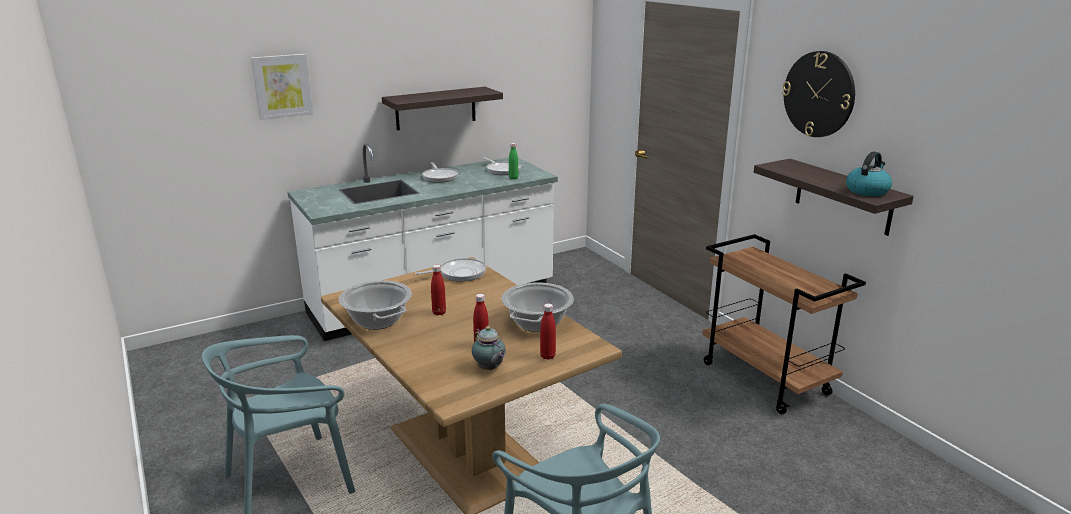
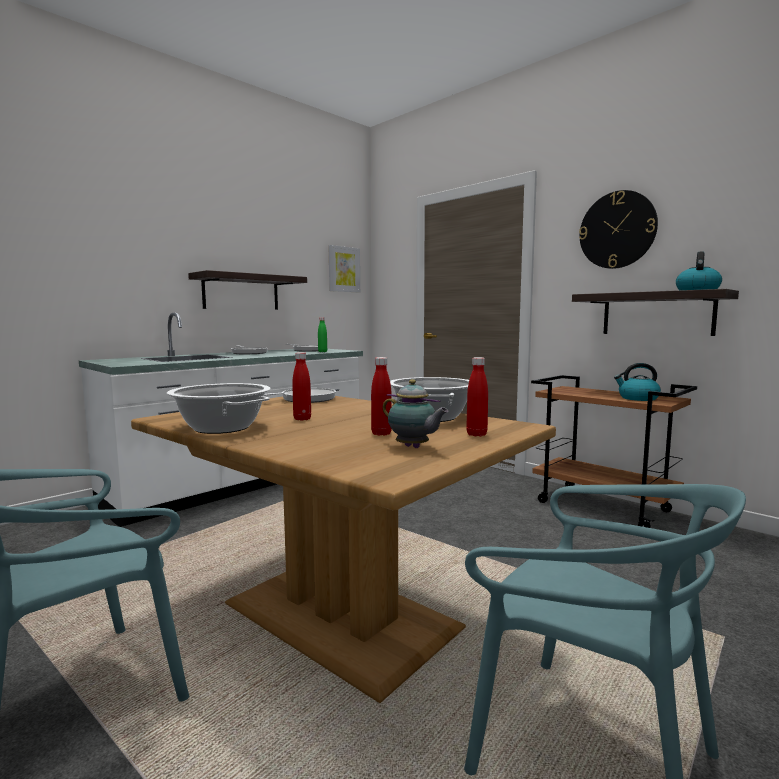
camera: 15 degrees left, 15 degrees down
(282, 86) = (79, 244): picture -> picture (343, 269)
(798, 287) = (637, 398): none -> kettle

